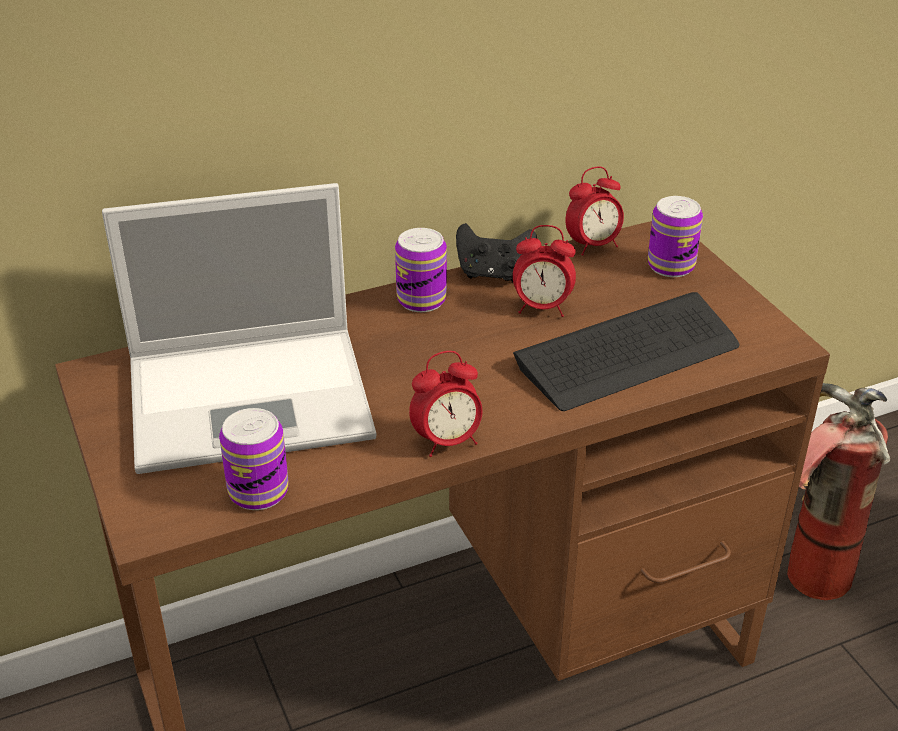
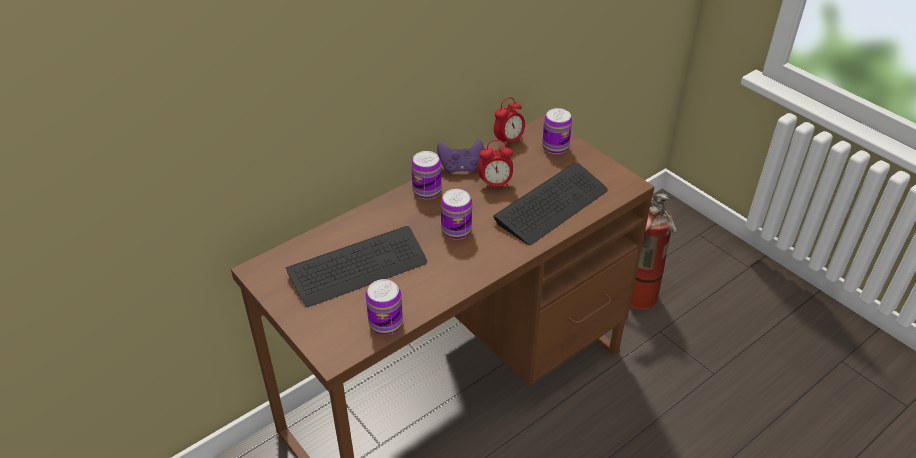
camera: 15 degrees left, 5 degrees up
(254, 397) = (358, 268): laptop -> keyboard
(444, 367) = (456, 230): none -> can
(447, 441) = (475, 274): alarm clock -> none
(493, 274) = (460, 168): black game controller -> purple game controller

